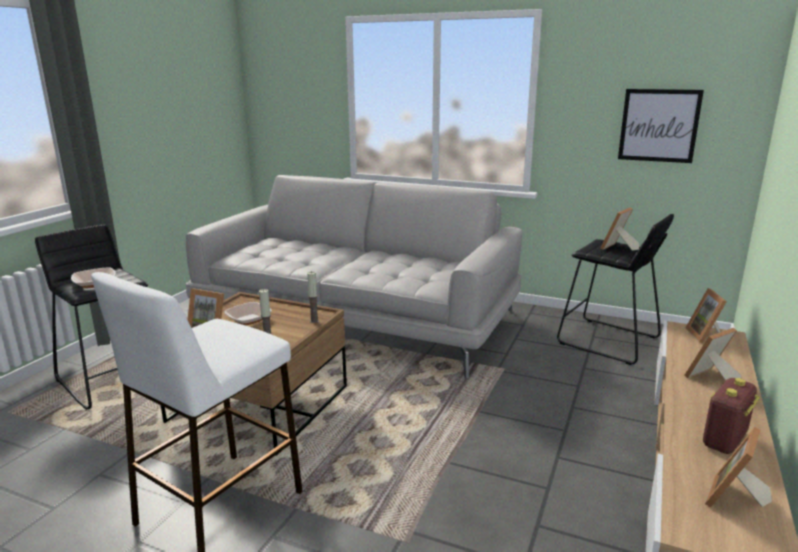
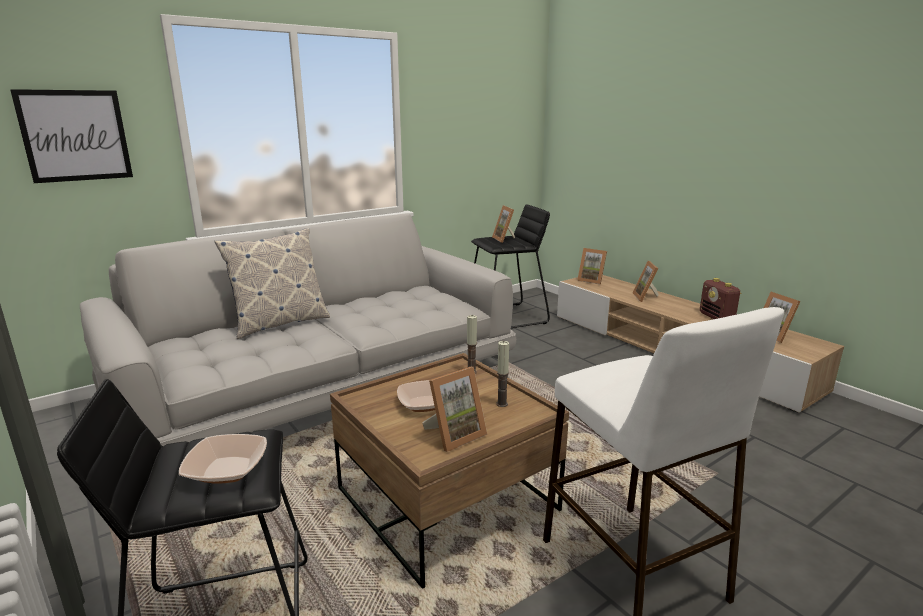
camera: 60 degrees left, 0 degrees up
(329, 250) = (280, 323): none -> pillow
(659, 125) = (487, 138): picture -> picture (75, 136)

